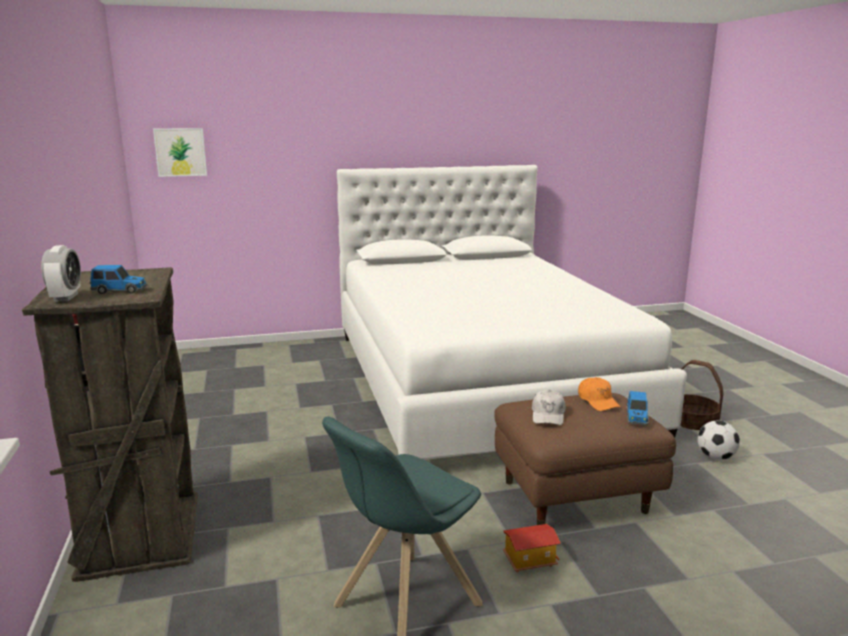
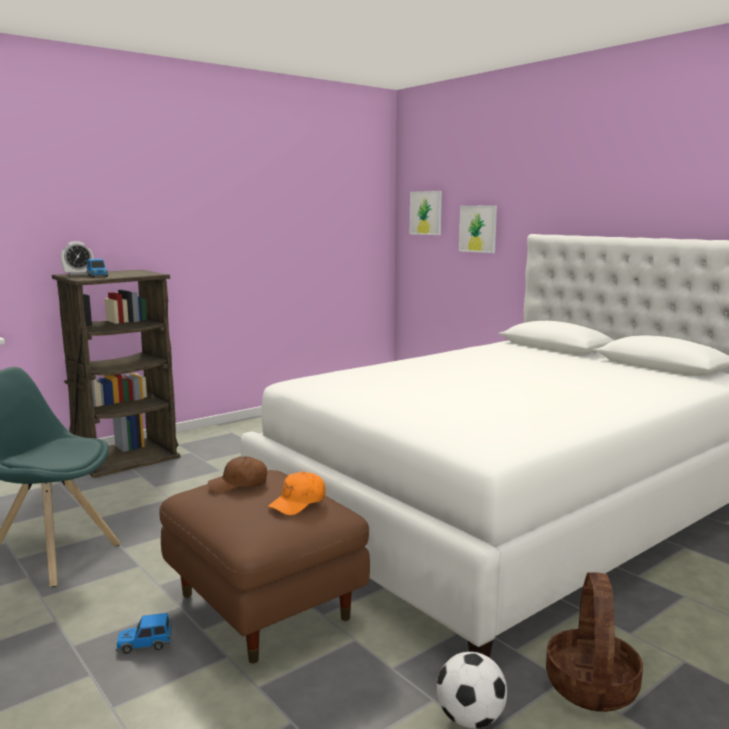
camera: 65 degrees right, 5 degrees down
(260, 166) = (478, 229): none -> picture
(530, 560) = (126, 599): toy house -> none
(548, 415) = (239, 484): white cap -> brown cap
(636, 417) = (265, 528): toy car -> toy car (144, 644)

